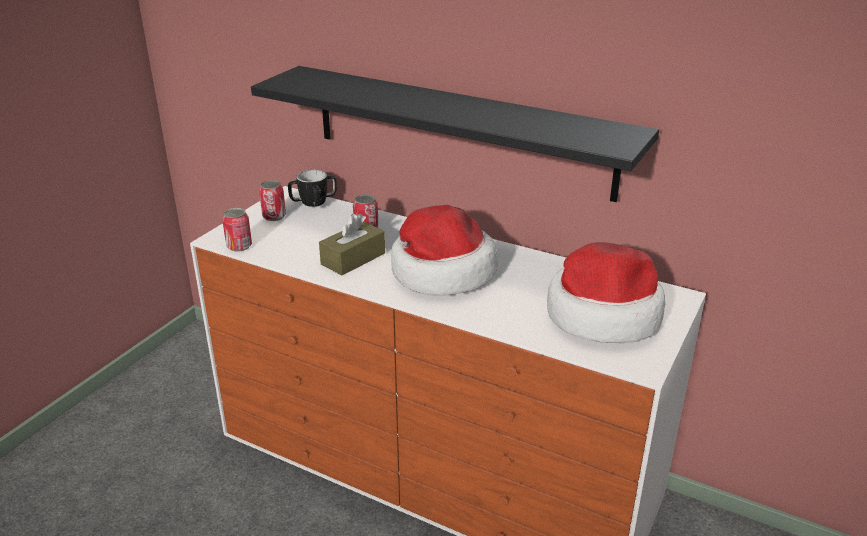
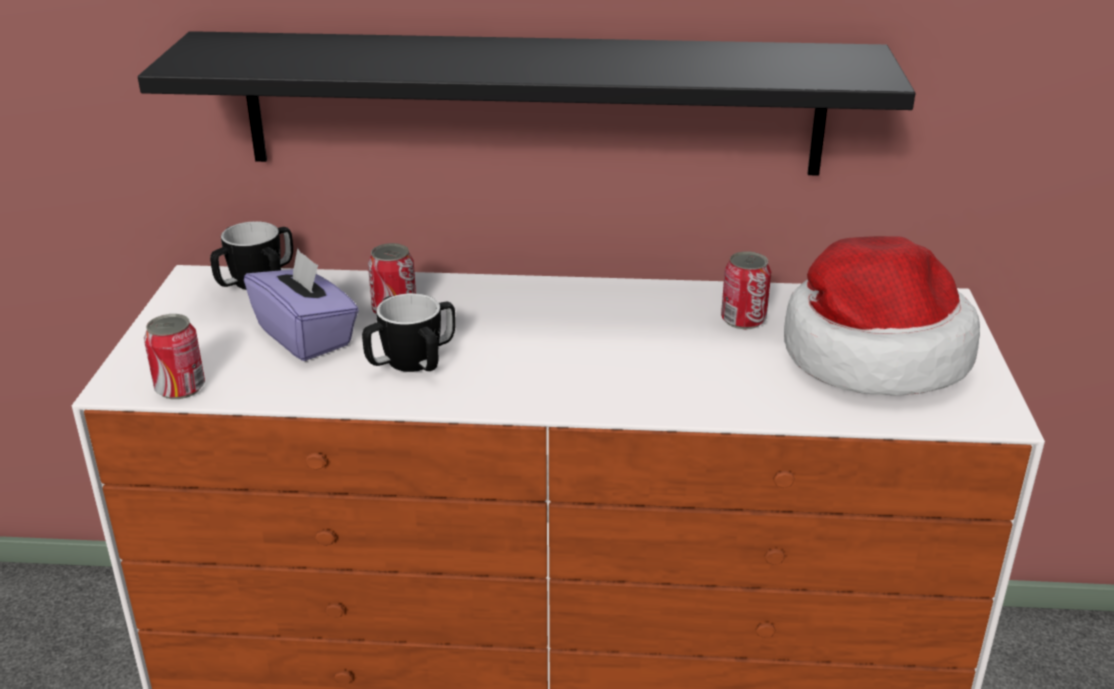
camera: 25 degrees left, 0 degrees up
(274, 216) = (203, 321): can -> can (743, 320)
(314, 235) = (306, 336): none -> purple tissue box
(353, 259) = (412, 361): brown tissue box -> mug
(441, 272) = (576, 348): hat -> none

